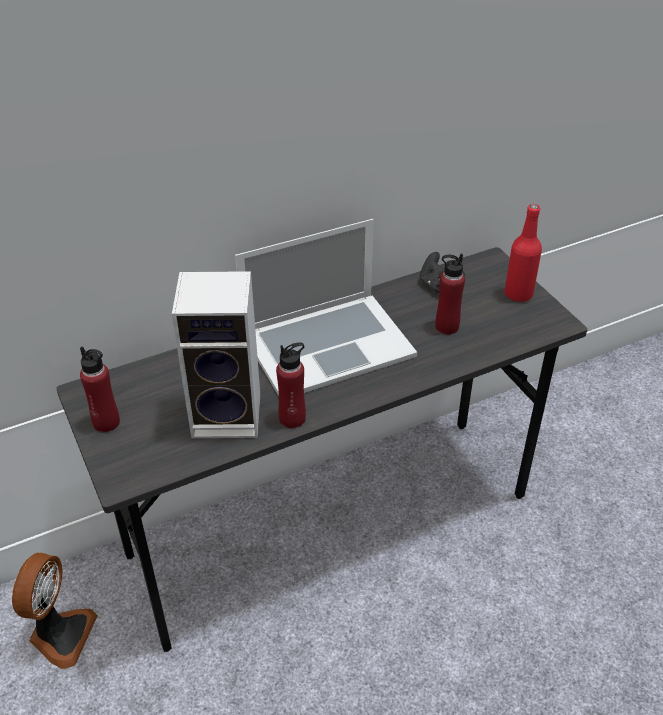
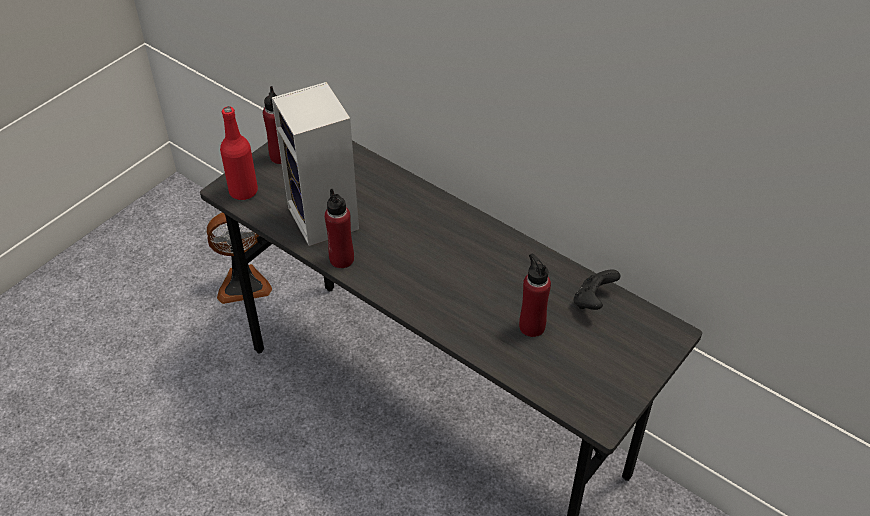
camera: 65 degrees right, 5 degrees up
(327, 344) = (449, 248): laptop -> none
(518, 294) = (627, 371): red bottle -> red bottle (243, 191)

